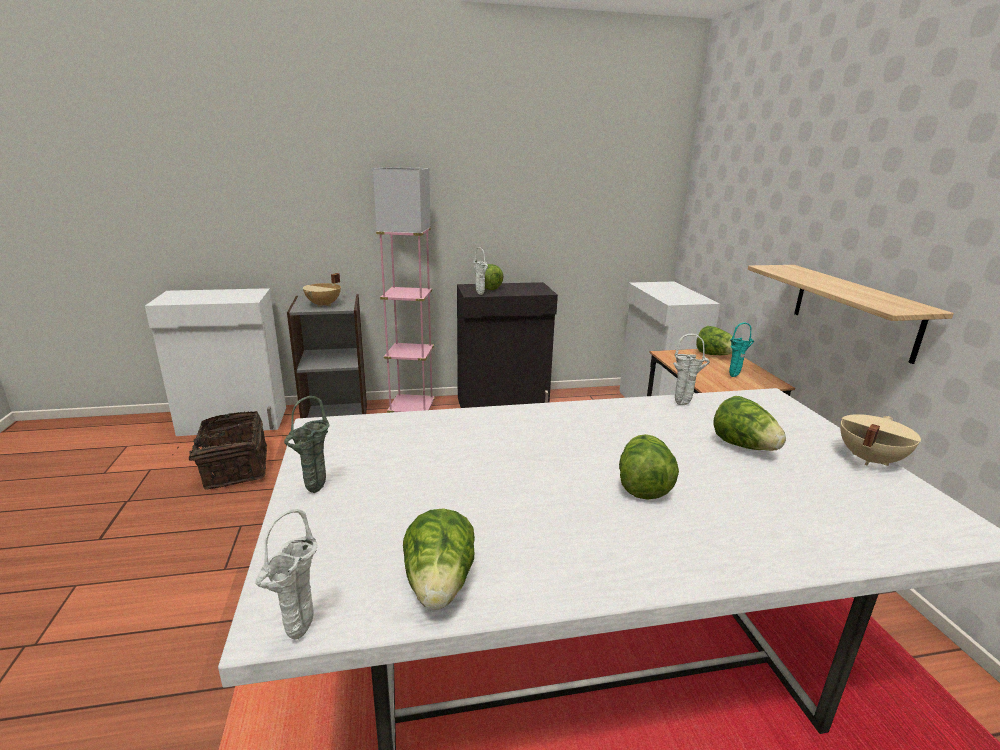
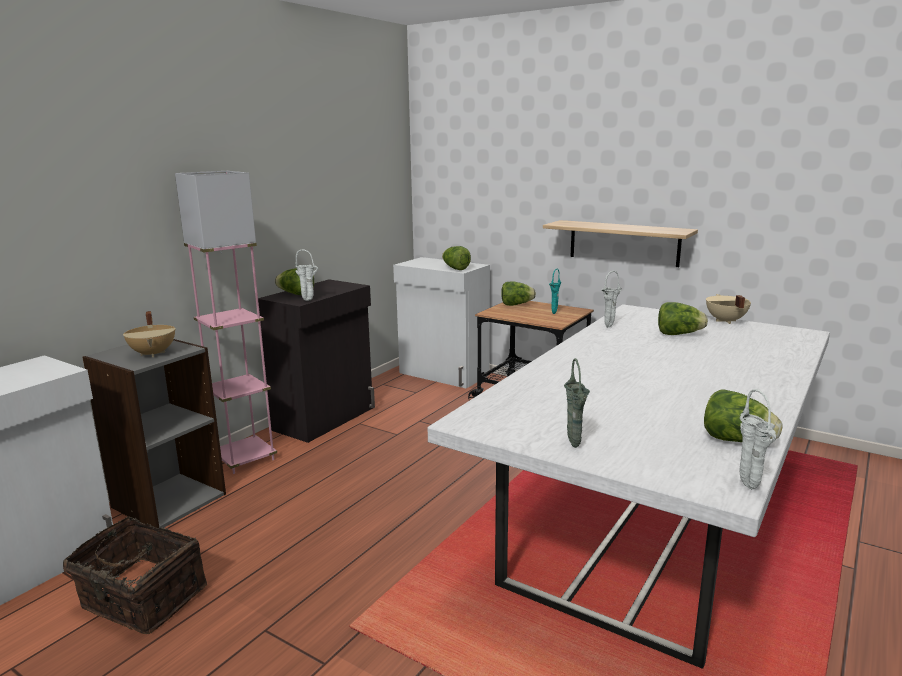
camera: 45 degrees left, 5 degrees down
(642, 485) = (690, 367): lettuce -> lettuce (455, 268)

